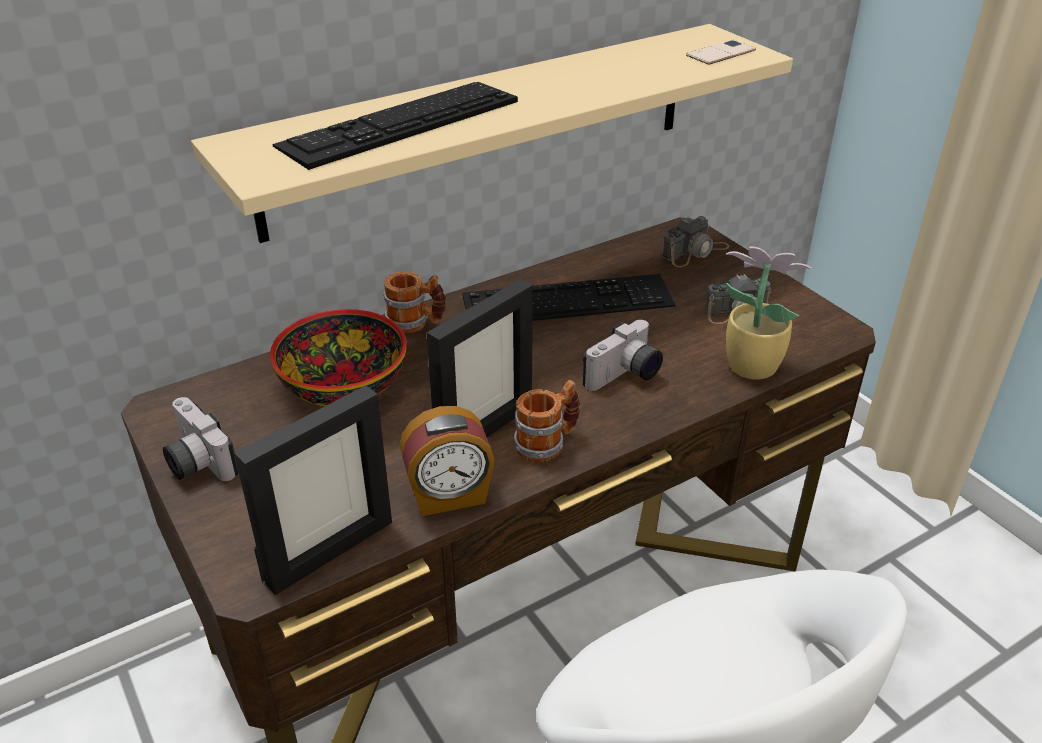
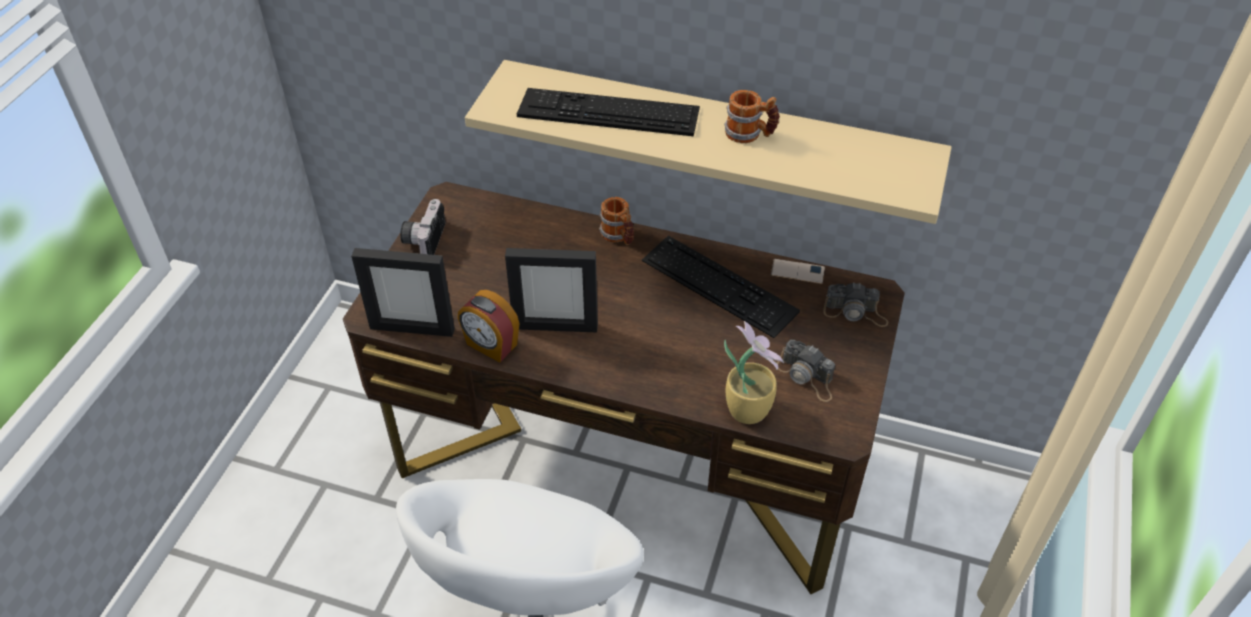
camera: 50 degrees right, 10 degrees up
(345, 385) = (534, 248): bowl -> none
(547, 443) = (572, 358): mug -> mug (750, 134)
(625, 376) = (670, 356): camera -> none
(721, 53) = (895, 178): phone -> phone (797, 272)

